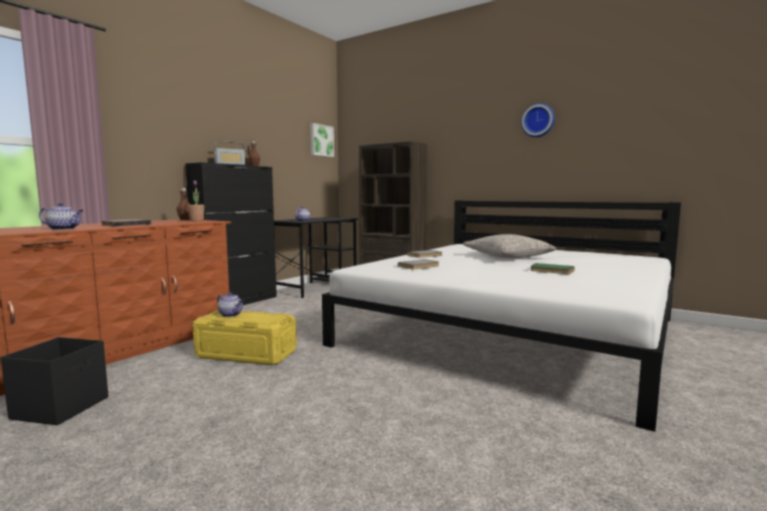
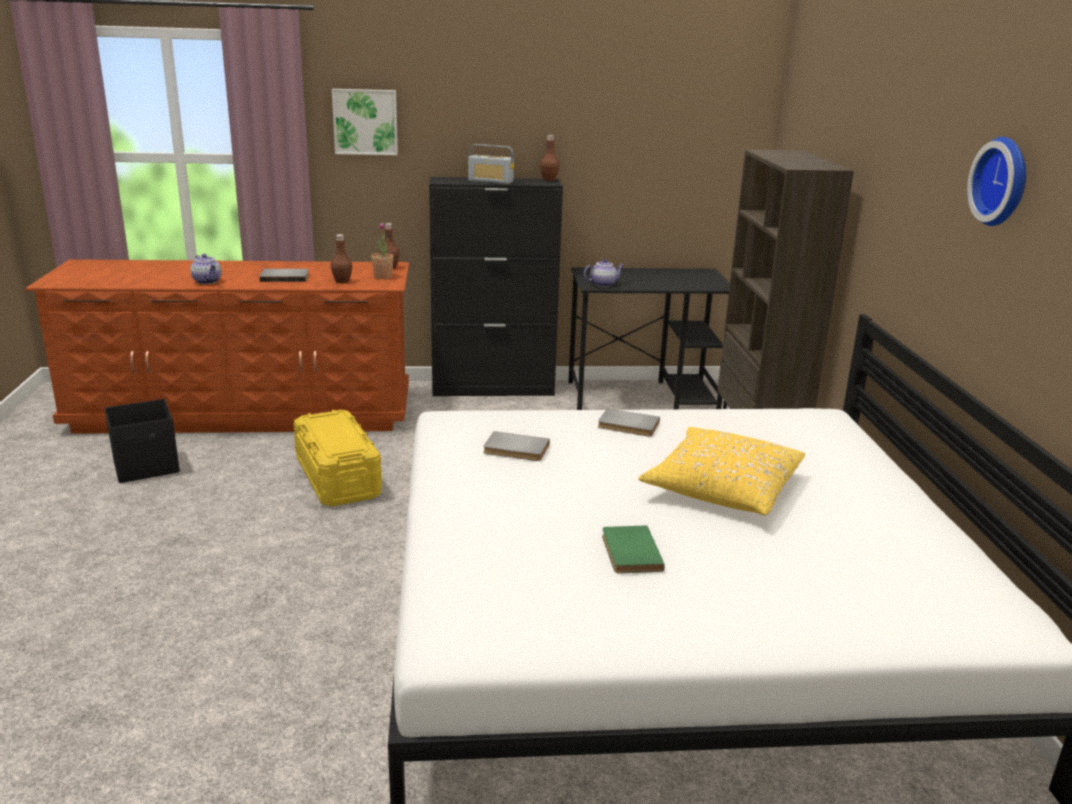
camera: 50 degrees right, 15 degrees up
(177, 222) = (342, 281): none -> brown bottle
(231, 315) = (332, 424): teapot -> none
(321, 140) = (728, 118): picture -> picture (365, 121)
(506, 257) = (722, 487): grey pillow -> yellow pillow

